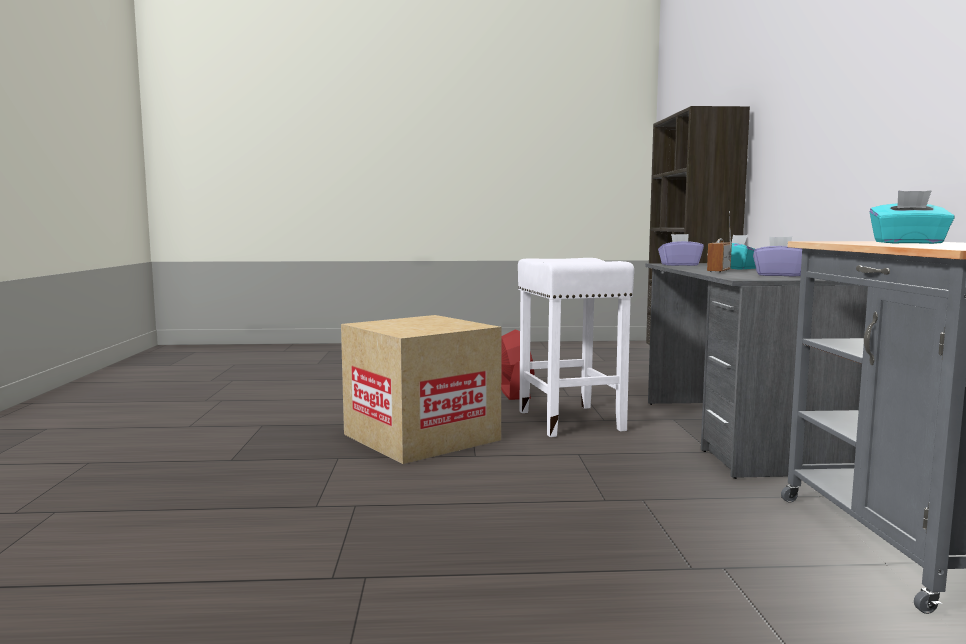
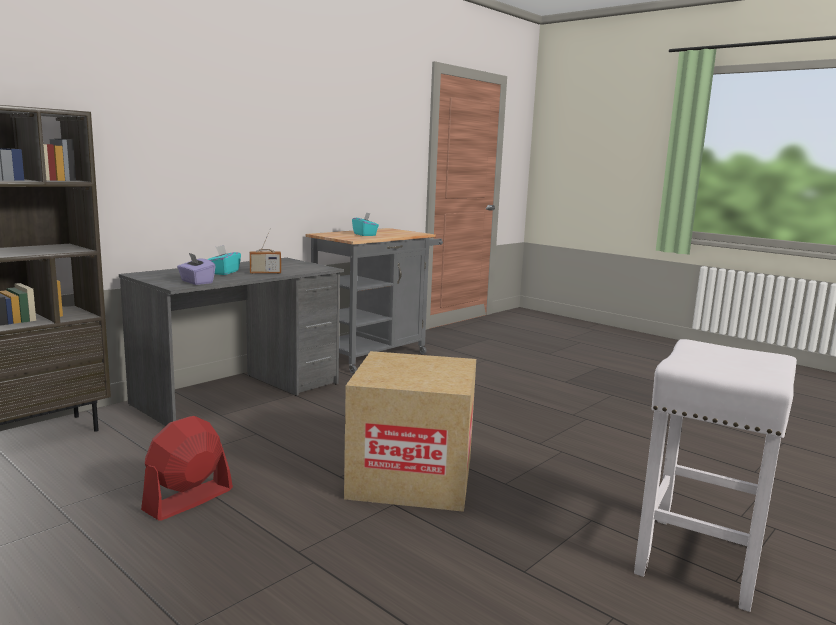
camera: 135 degrees left, 5 degrees up
(569, 420) = (275, 444): white stool -> white stool (699, 561)
(778, 275) = (286, 266): purple tissue box -> none

